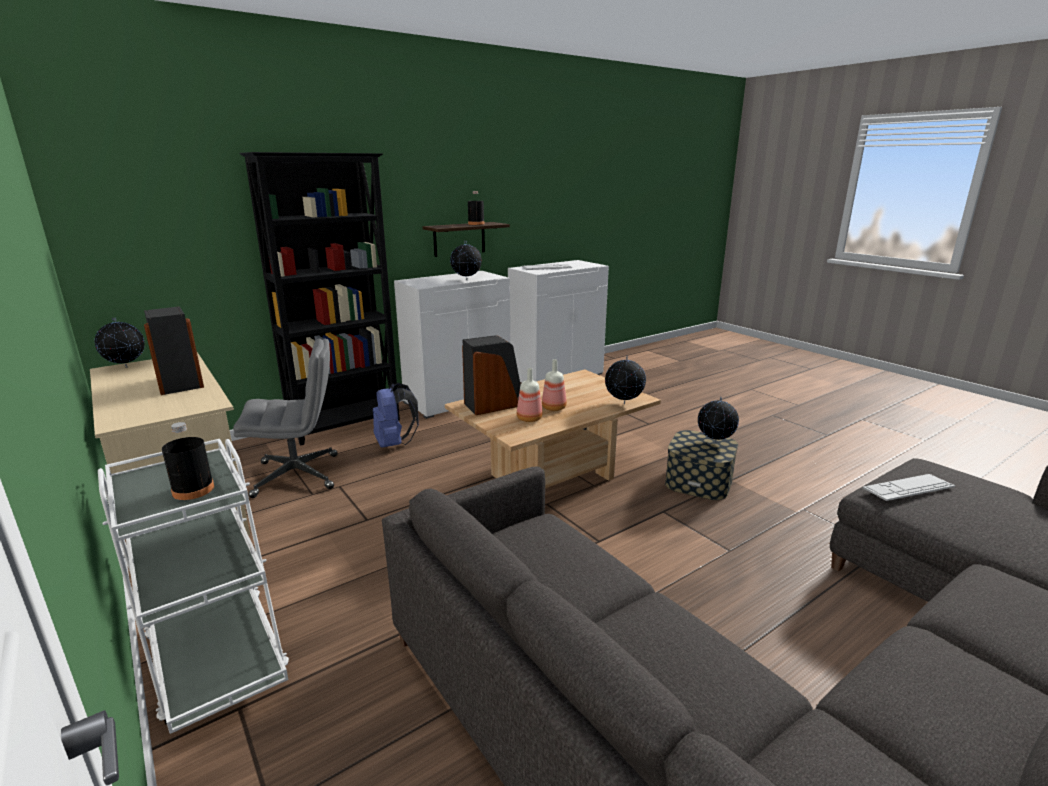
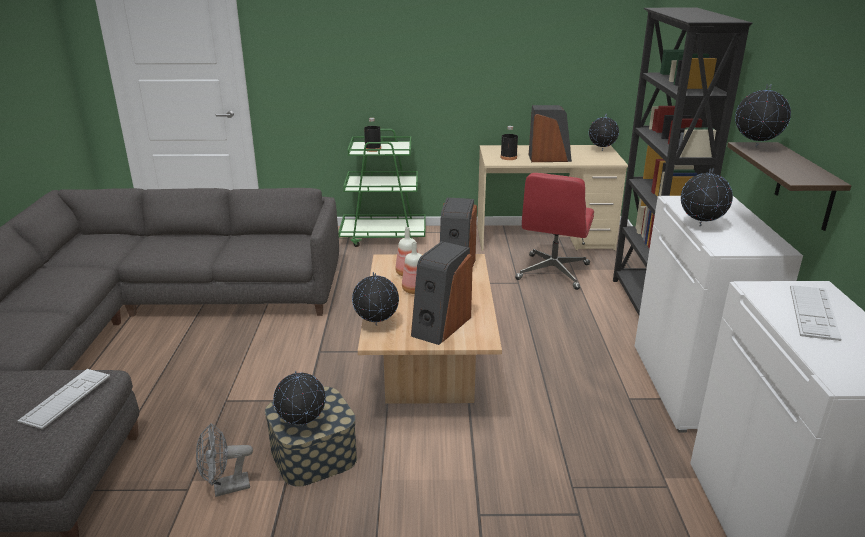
camera: 125 degrees right, 5 degrees up
(217, 657) = (384, 237): white cart -> green cart
(298, 475) = (553, 272): grey office chair -> red office chair
(394, 443) = (580, 318): blue backpack -> none
(443, 226) = (755, 147): none -> globe
(476, 224) = (795, 167): black bottle -> black bottle (508, 157)
(588, 387) = (440, 326): none -> speaker
(775, 496) = (225, 488): none -> grey fan

